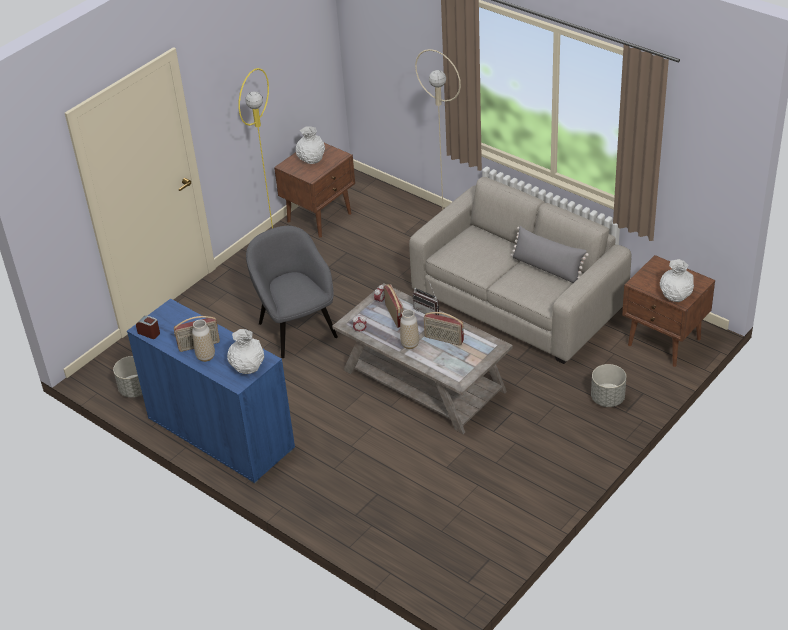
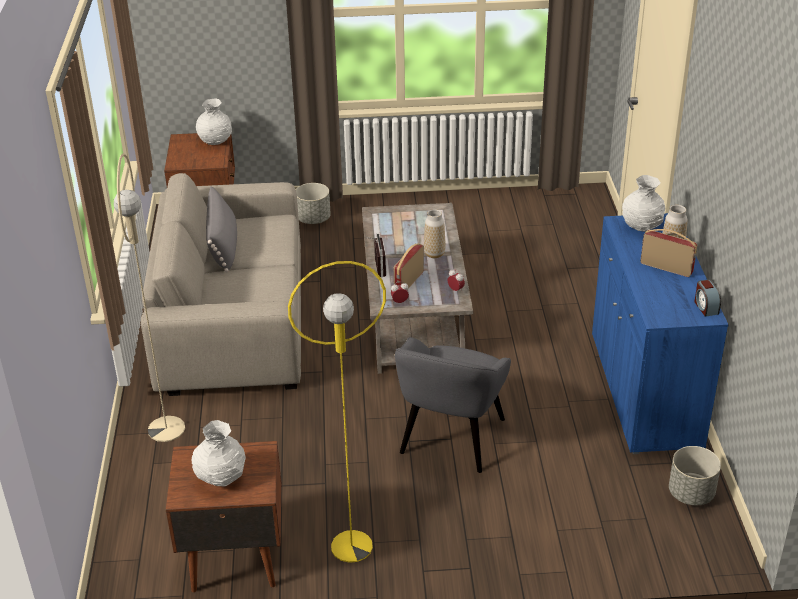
camera: 135 degrees left, 5 degrees down
(443, 339) = (403, 241): radio -> none

